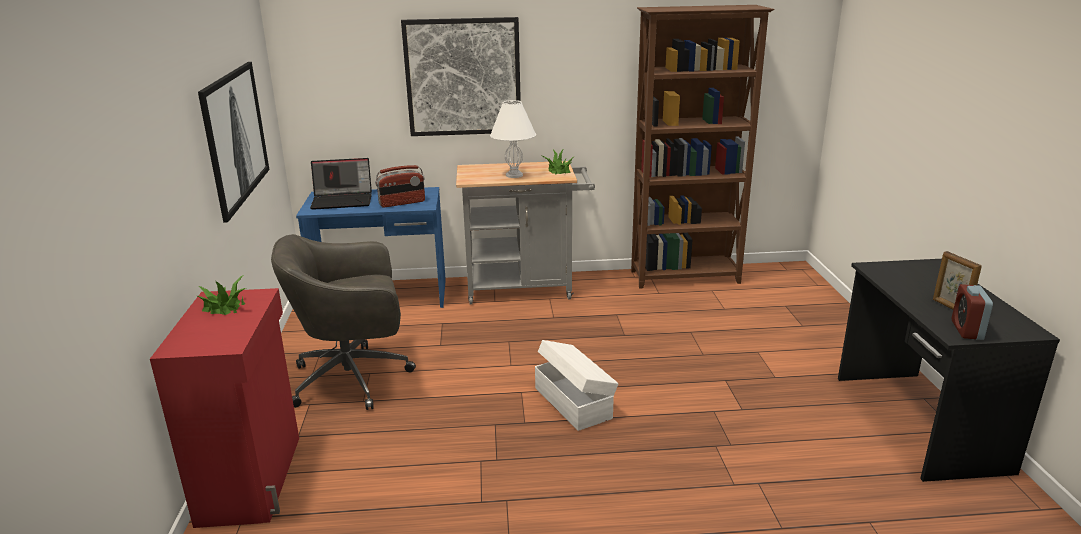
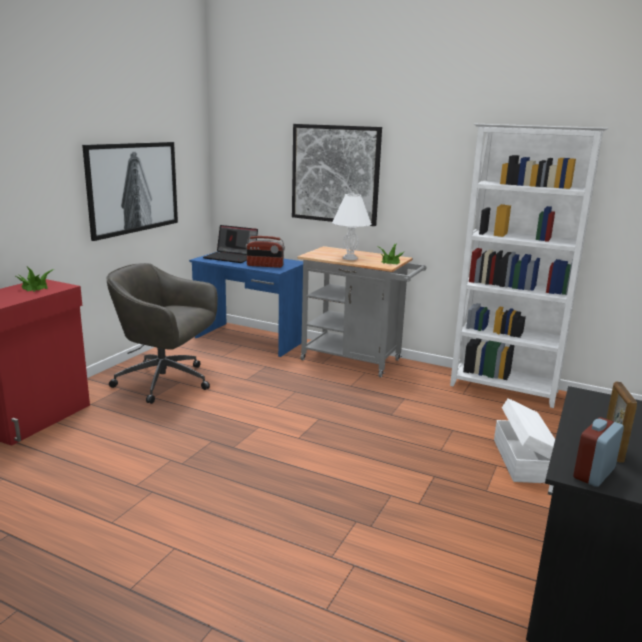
camera: 30 degrees right, 5 degrees down
(573, 402) = (286, 447): white storage box -> white storage box (522, 460)
(686, 277) = (504, 389): brown bookcase -> white bookcase

